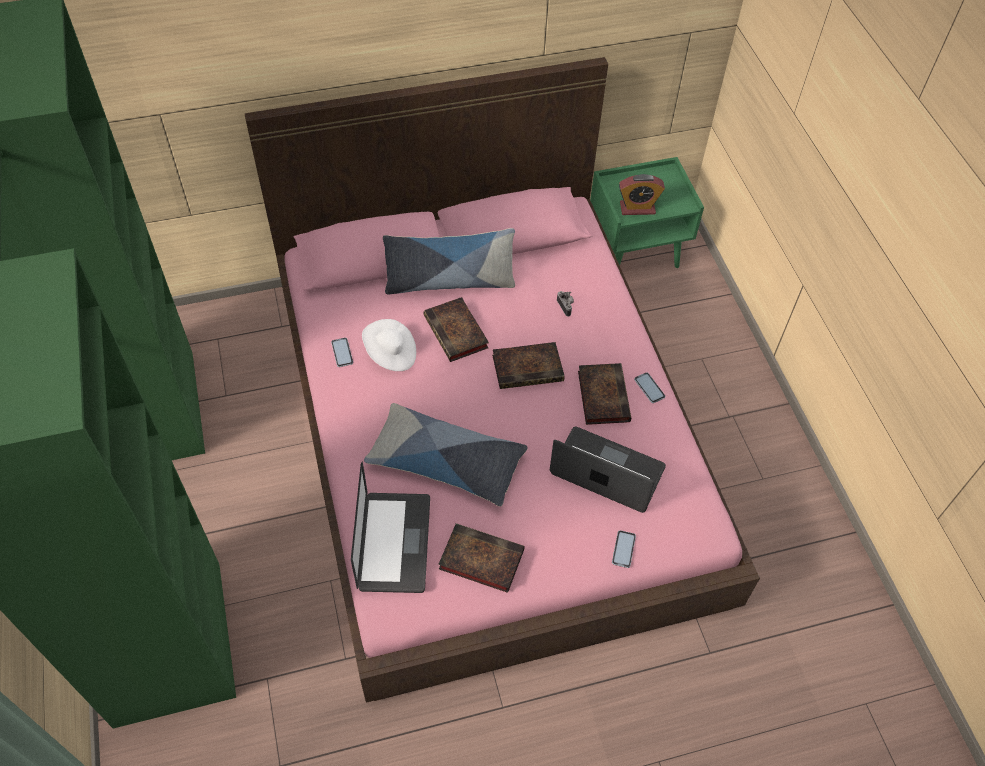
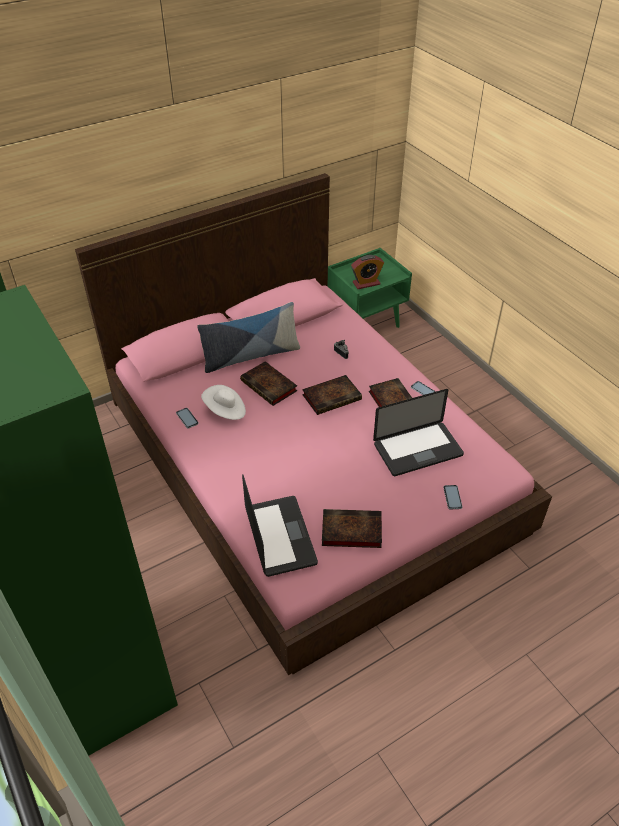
camera: 15 degrees left, 10 degrees down
(446, 462) = (297, 472): pillow -> none
(607, 471) = (418, 450): laptop -> laptop turned 150 degrees clockwise

